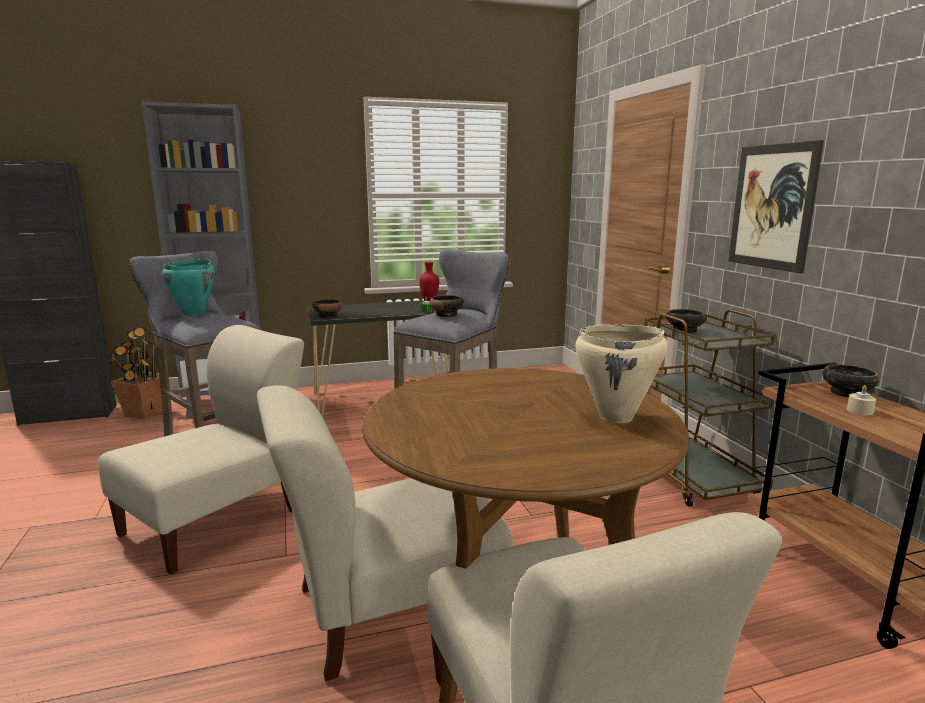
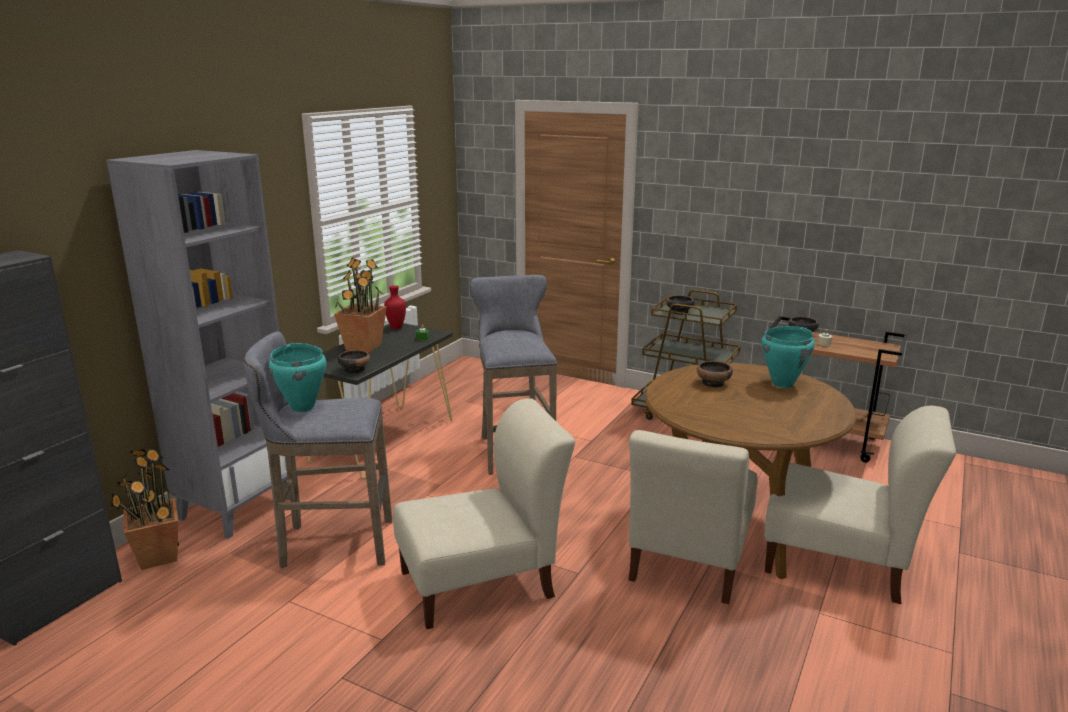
camera: 45 degrees left, 5 degrees up
(219, 519) = (483, 583): beige chair -> beige chair turned 75 degrees clockwise
(375, 307) = (363, 346): none -> potted plant
(446, 315) = (518, 341): bowl -> bowl (713, 383)
(616, 417) = (783, 384): beige cooking pot -> turquoise cooking pot
(772, 207) = (717, 217): picture -> none

